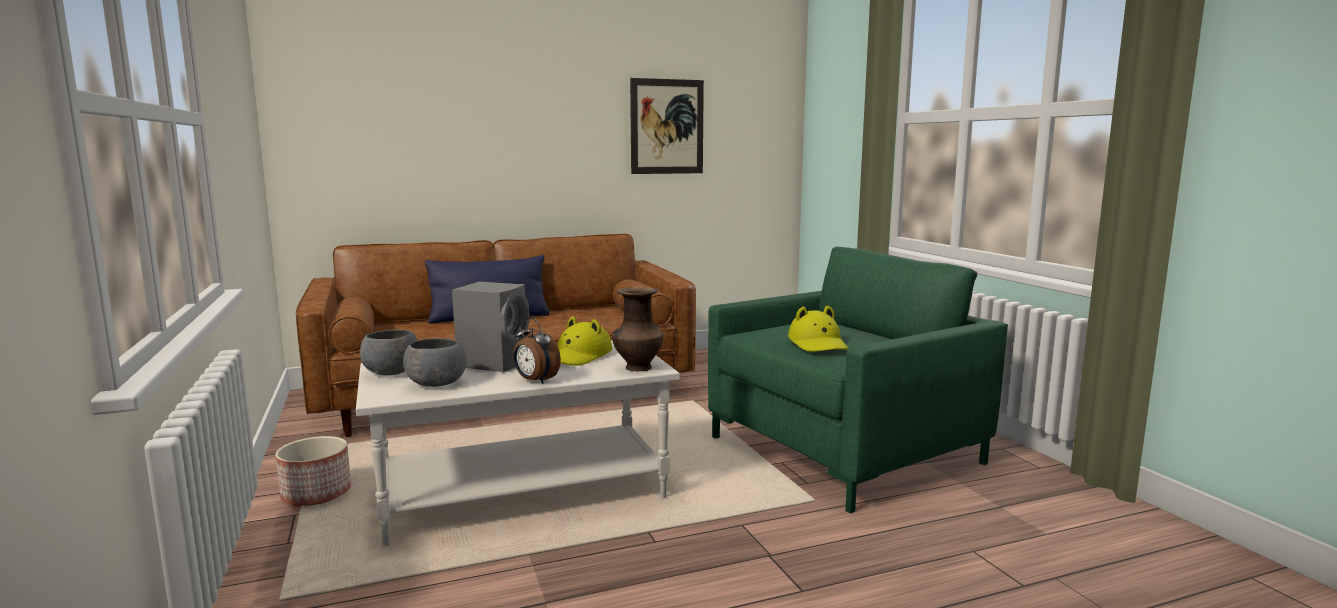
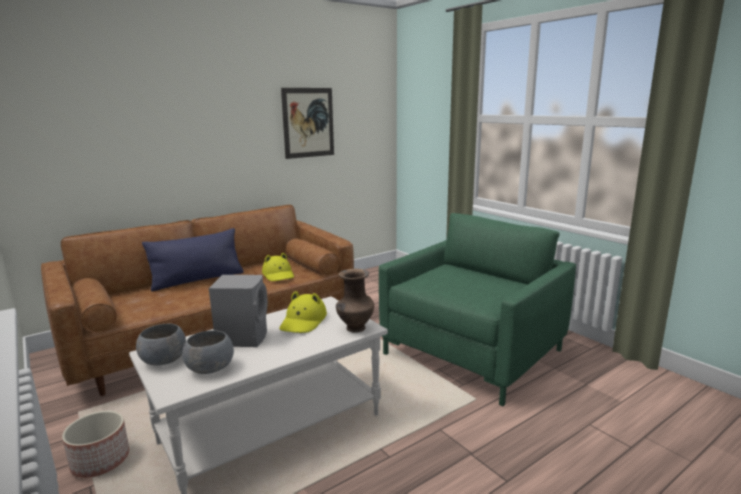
camera: 15 degrees left, 5 degrees up
(535, 381) = (288, 353): alarm clock -> none
(818, 344) = (464, 290): yellow hat -> yellow hat (278, 275)

